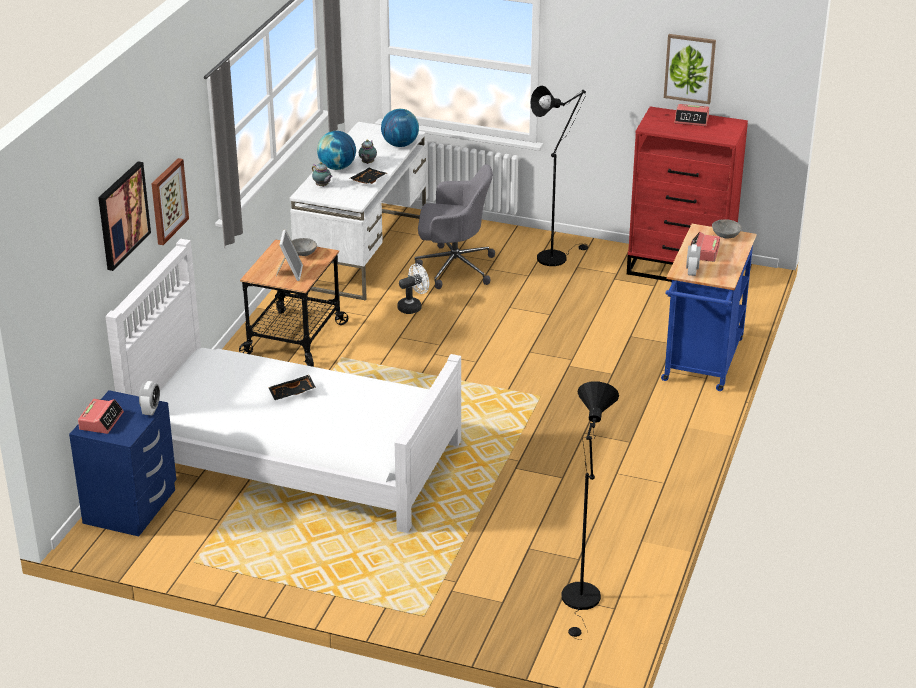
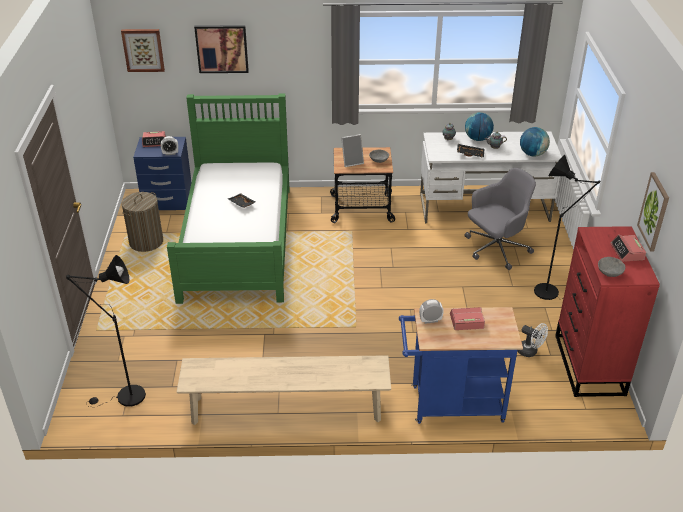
camera: 70 degrees right, 5 degrees up
(168, 201) = (279, 65): picture -> picture (143, 50)
(232, 543) = (146, 242): none -> laundry basket
(294, 456) = (237, 241): white bed -> green bed
(413, 306) = (431, 244): white fan -> white fan (530, 352)
(453, 267) = (495, 249): grey office chair -> grey office chair turned 105 degrees counterclockwise
(660, 475) = (286, 409): none -> beige bench
(725, 235) = (504, 329): grey bowl -> grey bowl (609, 272)

